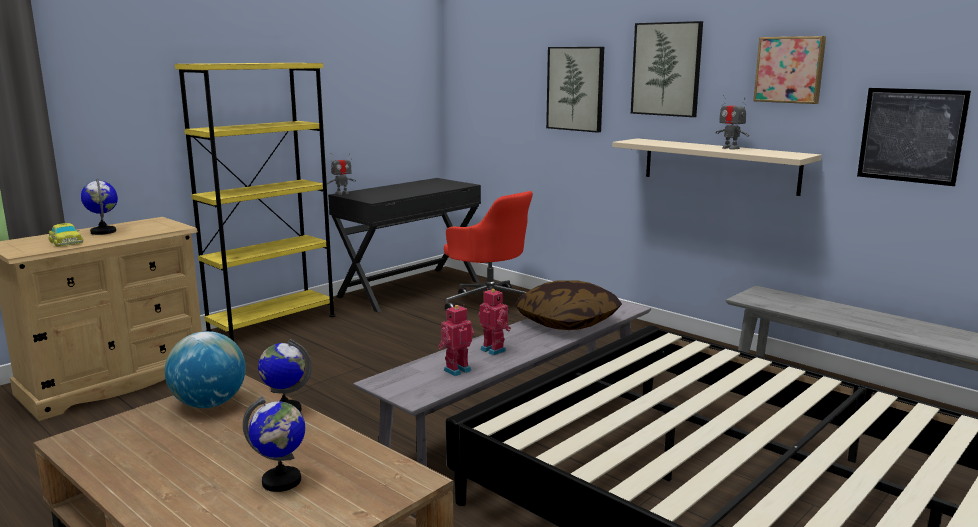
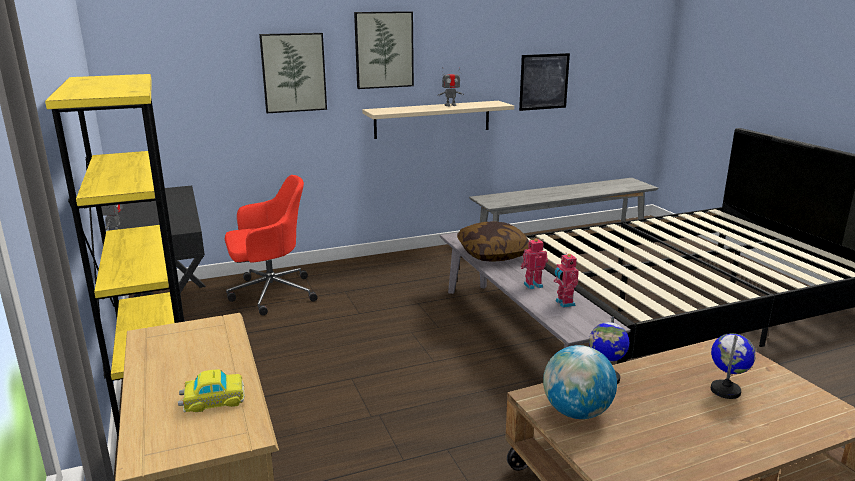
camera: 65 degrees left, 5 degrees up
(104, 232) = (178, 371): globe -> none
(790, 69) = (475, 46): picture -> none

